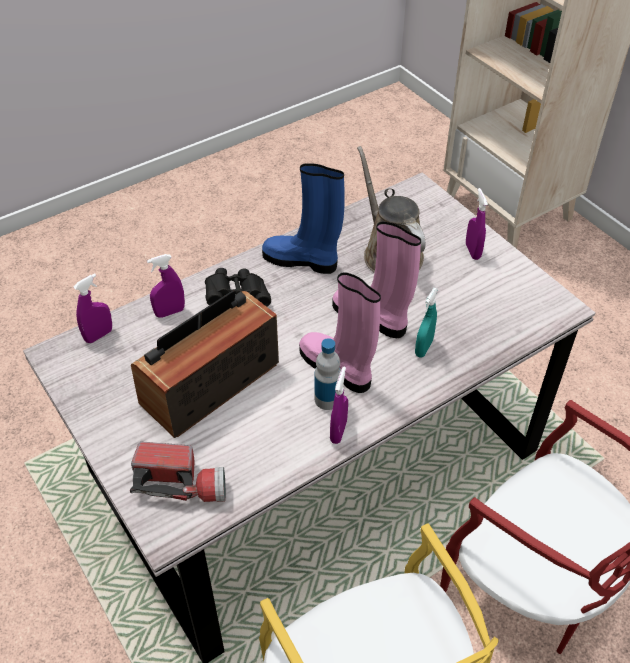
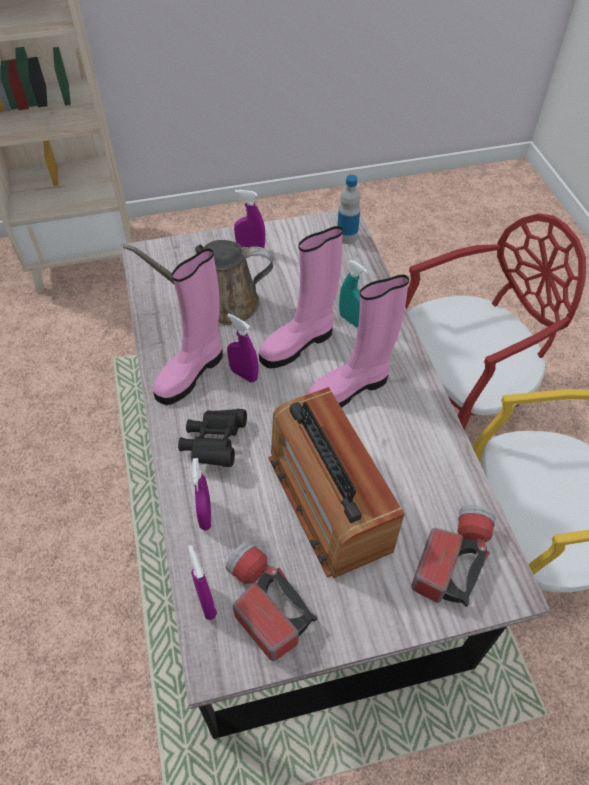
camera: 70 degrees left, 5 degrees up
(106, 368) = (263, 604): none -> flashlight
(302, 261) = (191, 373): blue boot -> pink boot
(327, 399) = (385, 408): bottle -> bottle (347, 237)
(338, 431) = (426, 411): purple spray bottle -> purple spray bottle (244, 374)

